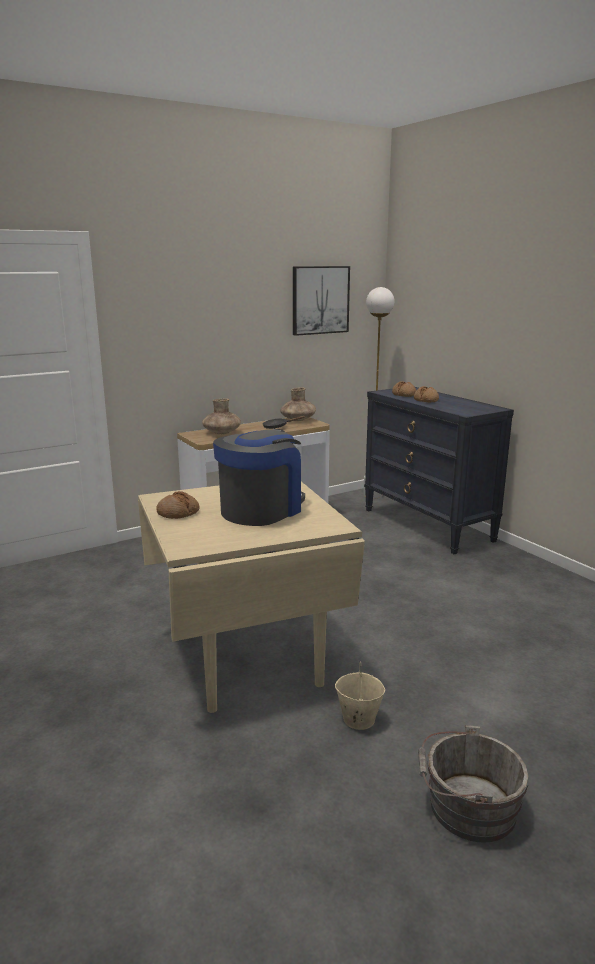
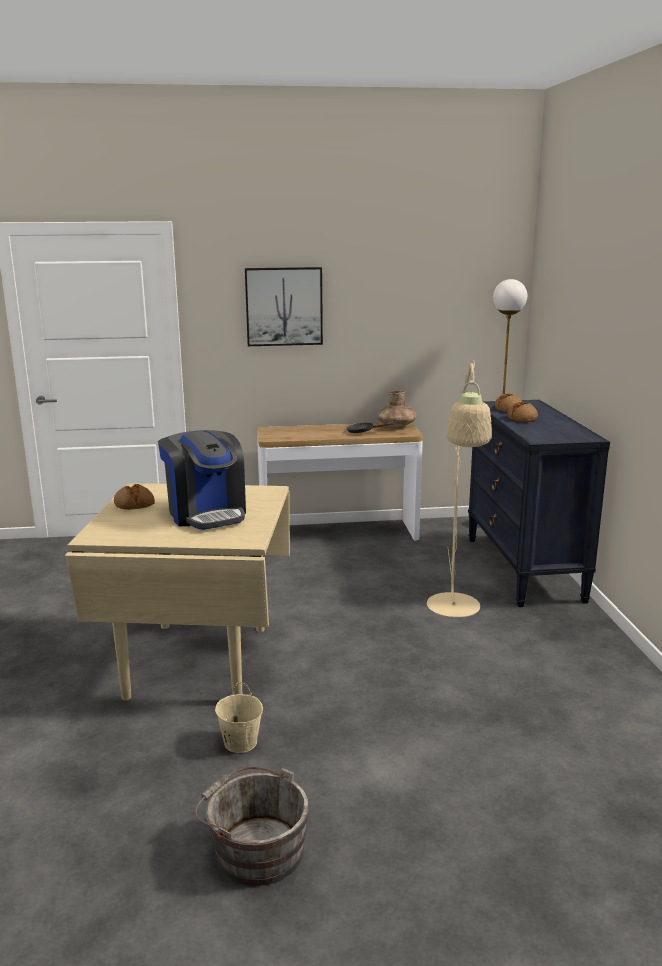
camera: 25 degrees right, 0 degrees up
(221, 433) = (298, 432): brown vase -> none
(261, 510) = (206, 513): coffee machine -> coffee machine turned 90 degrees clockwise
(320, 300) = (437, 292): picture -> picture (284, 306)
(413, 567) = (454, 611): none -> beige floor lamp

